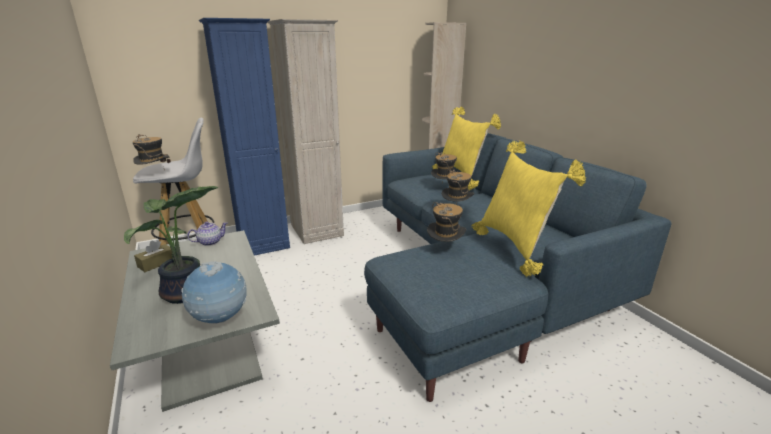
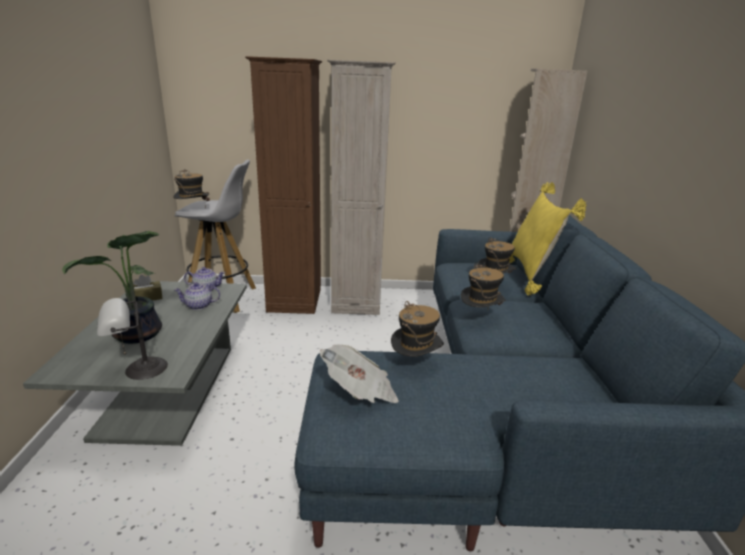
camera: 25 degrees right, 0 degrees up
(219, 256) = (199, 306): none -> teapot
(220, 319) = (137, 370): globe -> table lamp
(263, 241) = (295, 300): blue cabinet -> brown cabinet
(429, 275) = (360, 392): none -> newspaper
(515, 252) = (504, 396): yellow pillow -> none

